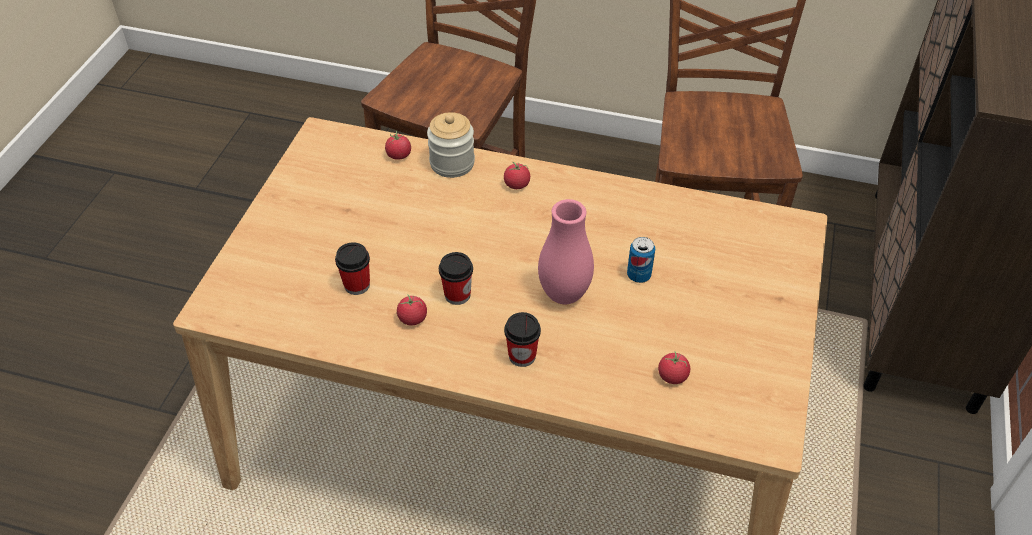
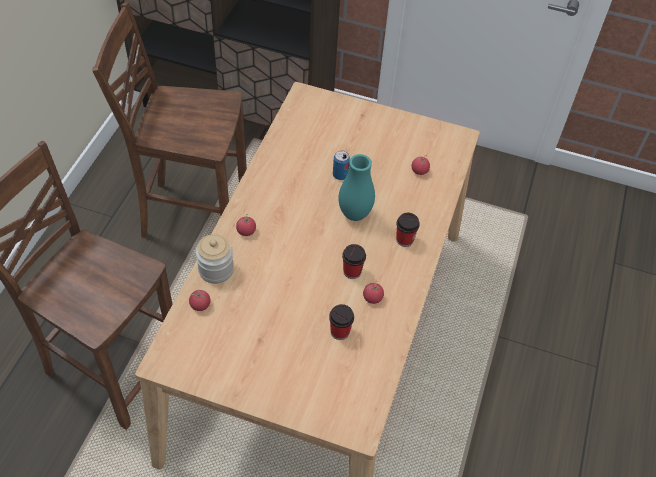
camera: 90 degrees left, 5 degrees up
(564, 294) = (354, 214): pink vase -> turquoise vase

